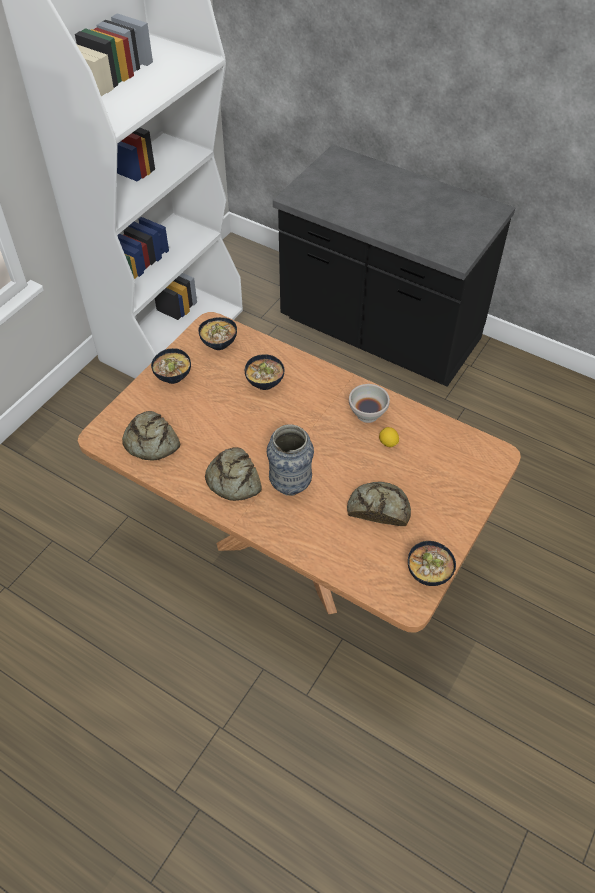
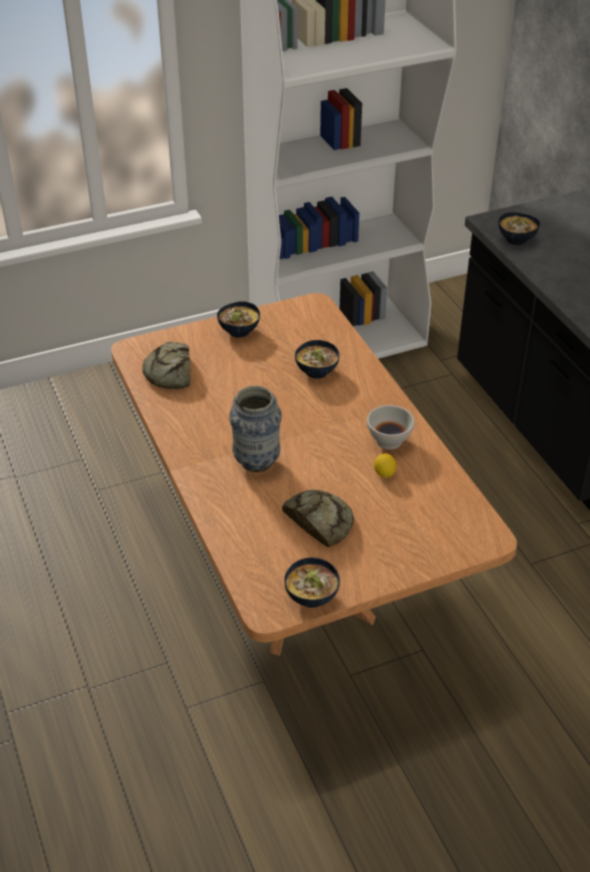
camera: 35 degrees right, 10 degrees down
(219, 344) = (306, 323): bowl -> bowl (516, 240)
(233, 480) = (210, 434): bread -> none

